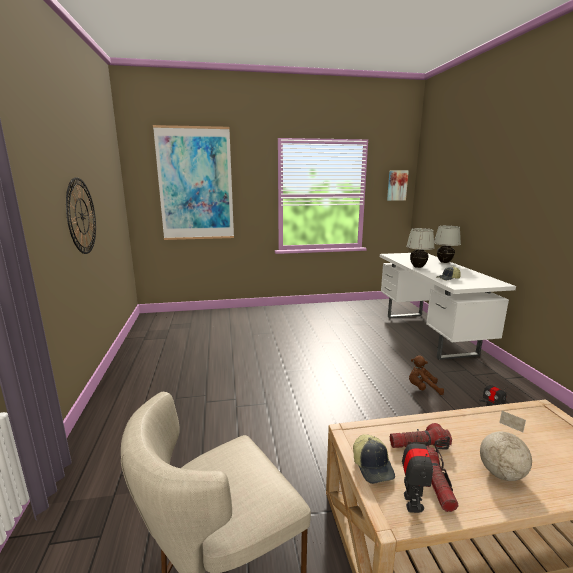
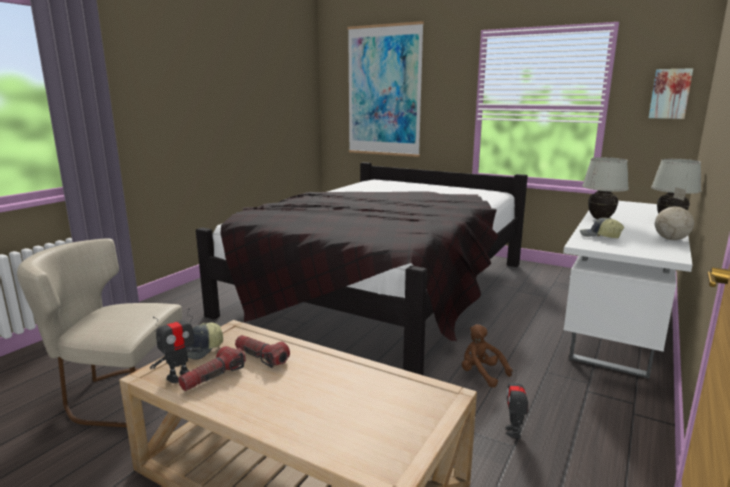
camera: 40 degrees right, 0 degrees up
(82, 216) = (225, 116): wall clock -> none
(272, 351) = (382, 288): none -> black bed
(500, 473) = (275, 400): globe -> globe (671, 239)

